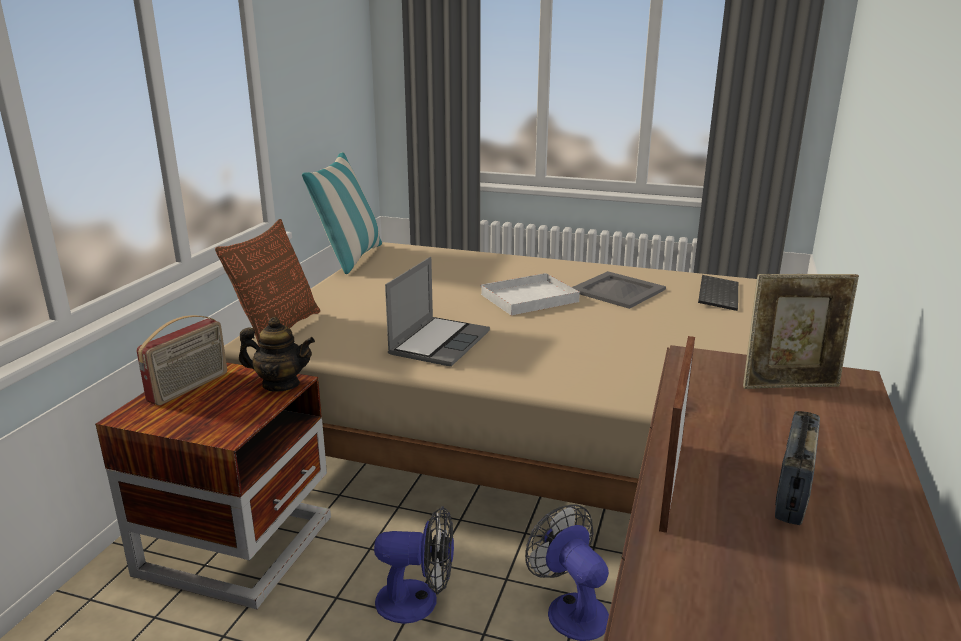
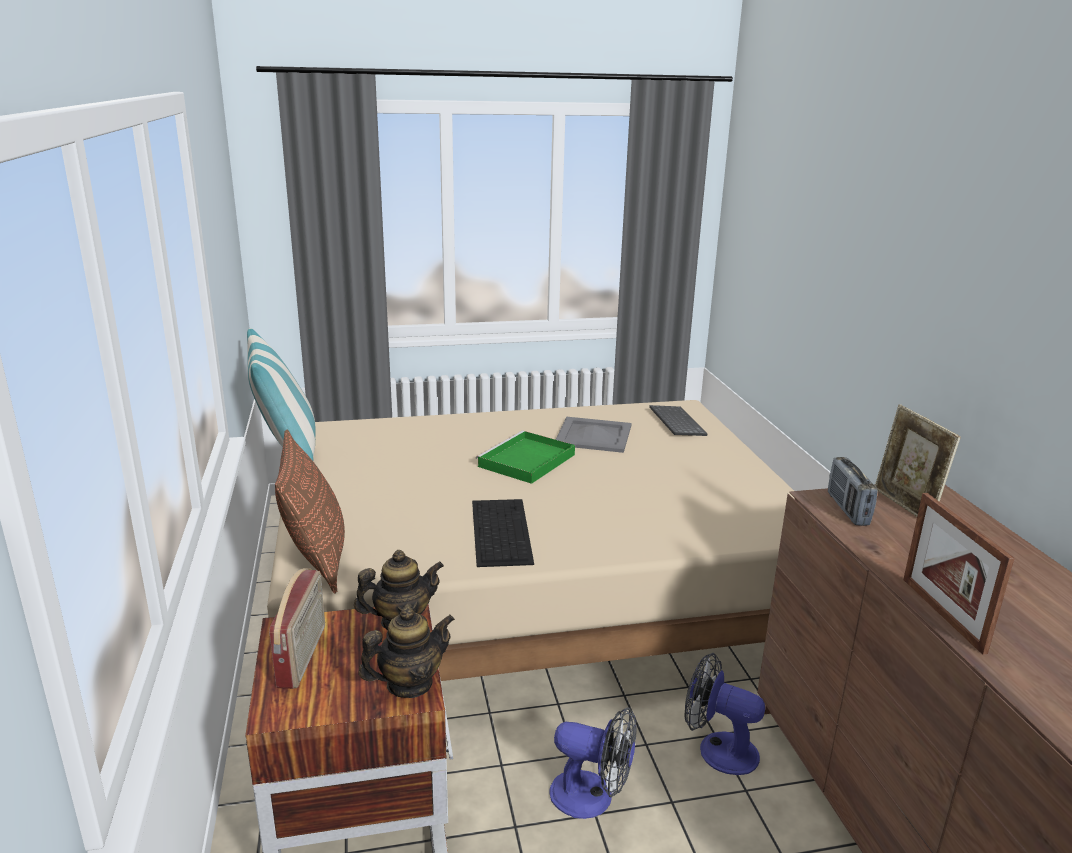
camera: 30 degrees left, 0 degrees up
(231, 426) = (409, 684): none -> teapot
(418, 601) = (592, 797): fan -> fan turned 45 degrees clockwise
(439, 343) = (500, 530): laptop -> keyboard
(528, 298) = (526, 461): white tray -> green tray
(790, 385) = (905, 506): picture frame -> picture frame turned 105 degrees clockwise
(792, 493) = (1011, 595): radio -> radio (847, 509)

